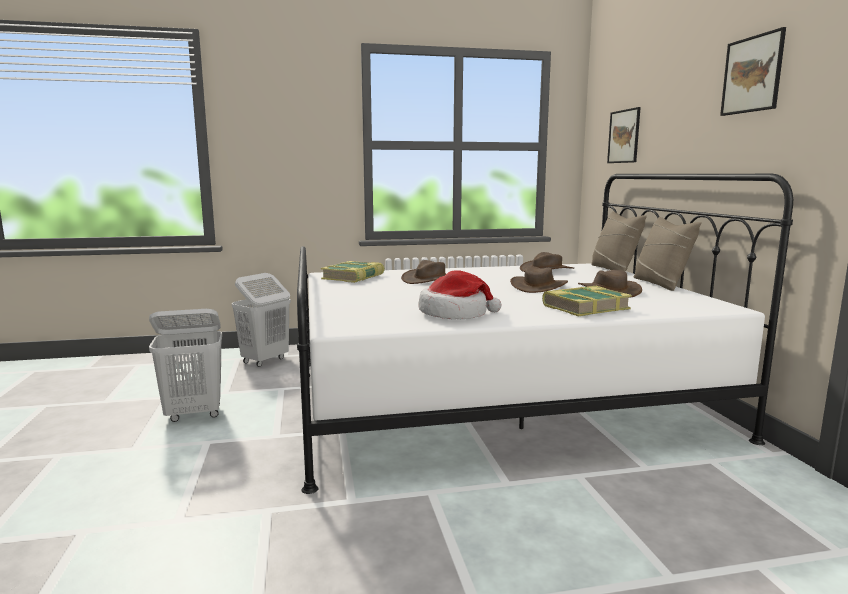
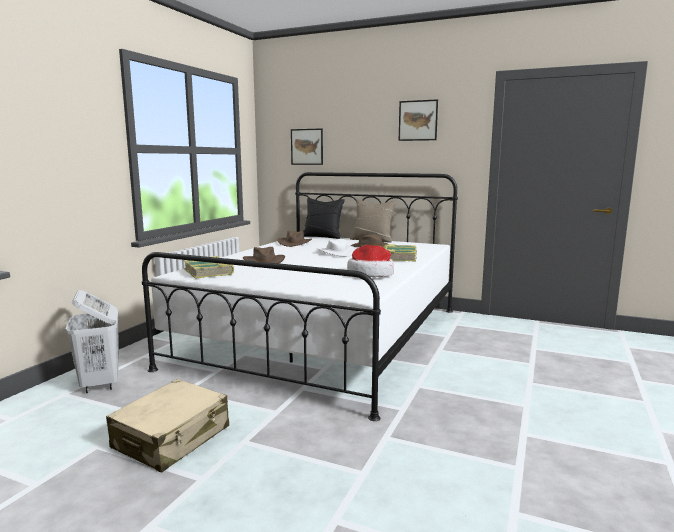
camera: 55 degrees left, 0 degrees up
(194, 414) = (172, 438): white laundry basket -> beige suitcase
(539, 286) = (336, 252): brown hat -> white hat
(614, 269) = (322, 236): beige pillow -> black pillow

